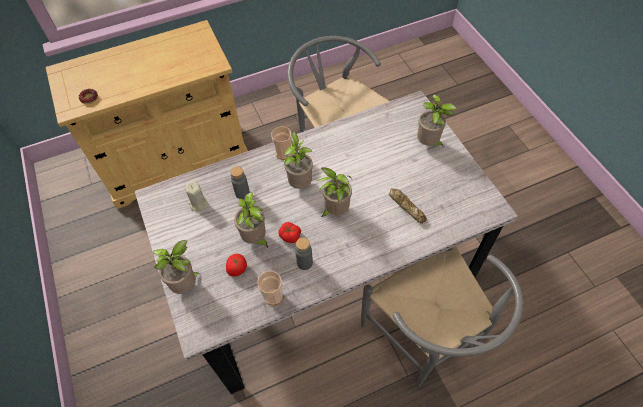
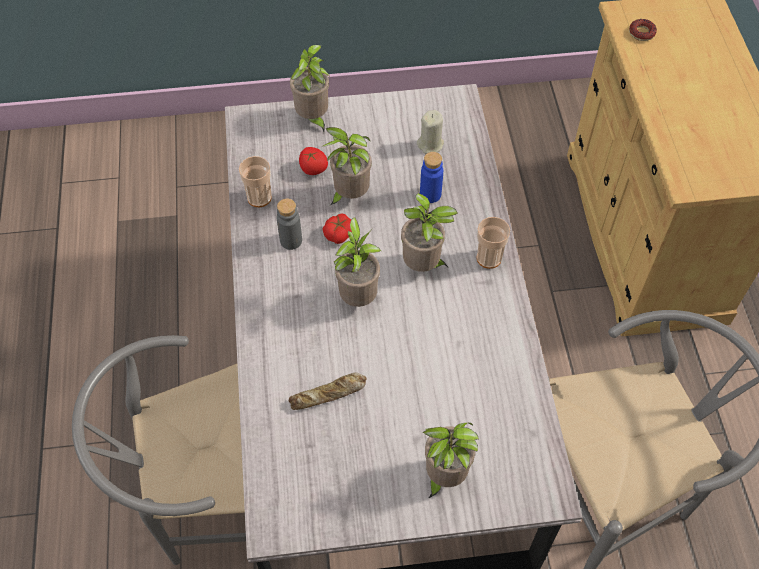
camera: 105 degrees right, 0 degrees up
(242, 193) = (430, 194): grey bottle -> blue bottle

